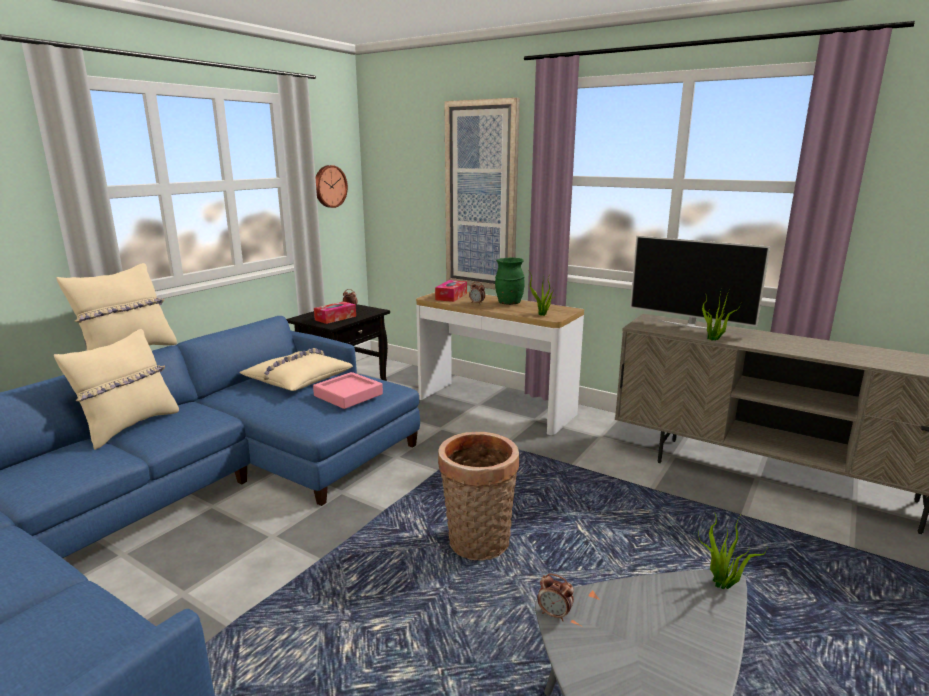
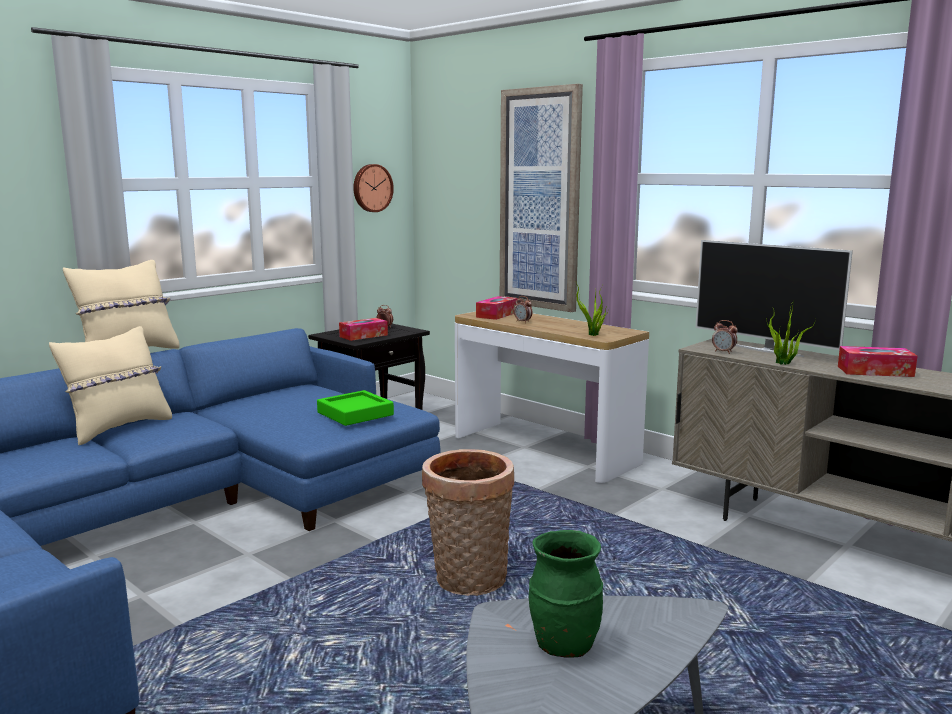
camera: 10 degrees right, 5 degrees down
(297, 379) = (306, 397): beige pillow -> none
(348, 395) = (355, 414): pink tray -> green tray
(508, 303) = (560, 323): green vase -> green vase (563, 646)
(554, 614) = (490, 617): alarm clock -> alarm clock (723, 352)
(722, 586) = (695, 612): potted plant -> none
(786, 344) = (875, 371): none -> tissue box

